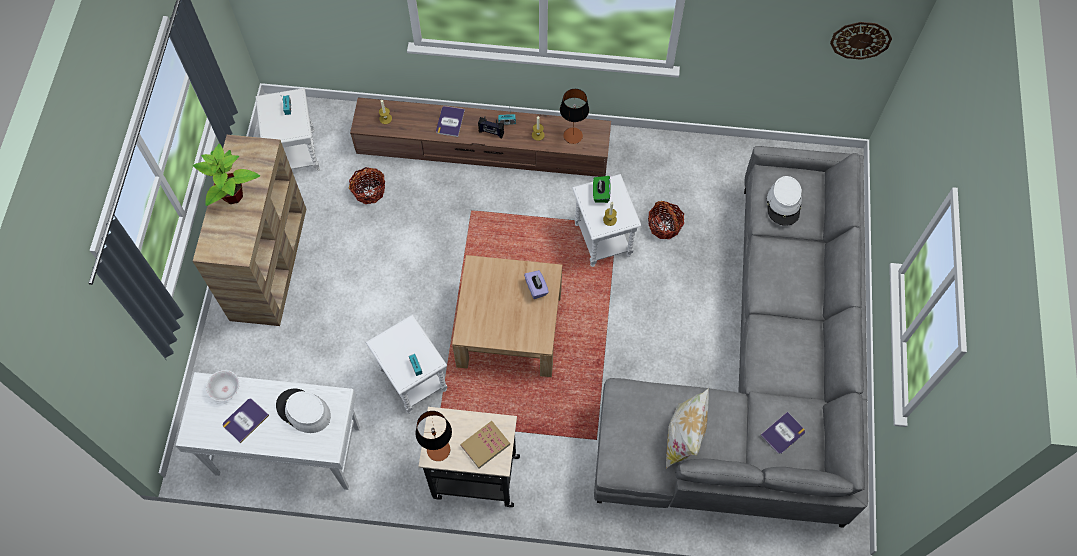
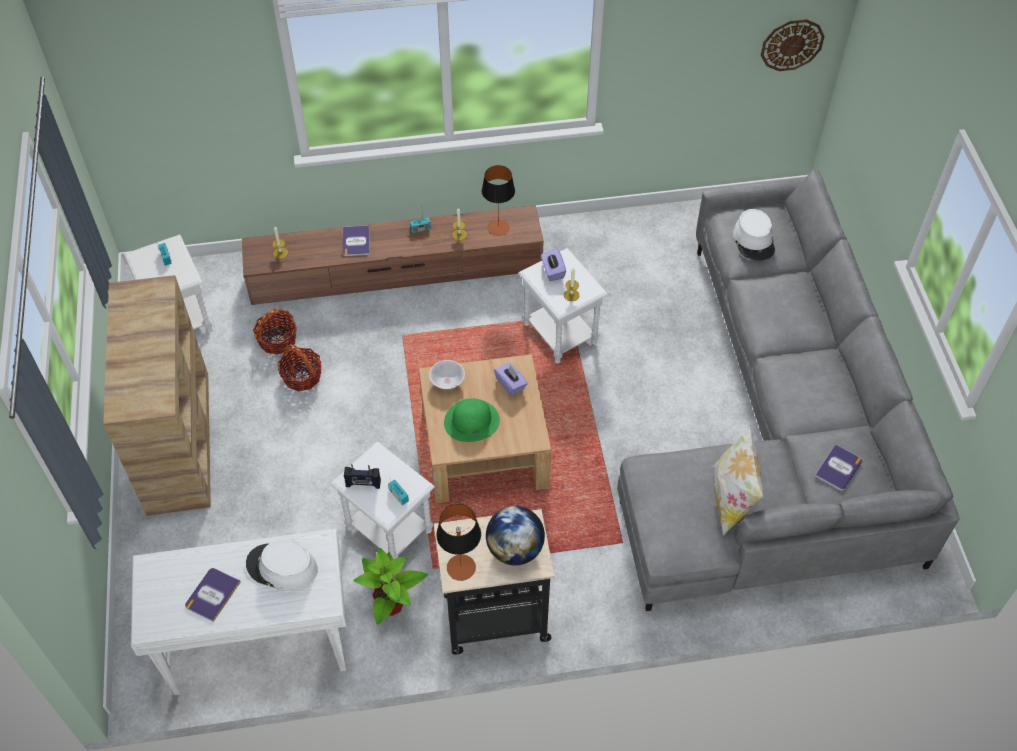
camera: 15 degrees left, 10 degrees down
(225, 389) = (178, 566): white bowl -> white bowl (447, 382)
(233, 196) = (135, 344): potted plant -> potted plant (391, 605)
(485, 445) = (515, 549): book -> globe
(491, 132) = (406, 243): radio -> radio (363, 484)
(495, 313) = (472, 421): none -> green hat
(601, 193) = (552, 271): green tissue box -> purple tissue box
(664, 226) = (623, 305): basket -> basket (302, 376)

